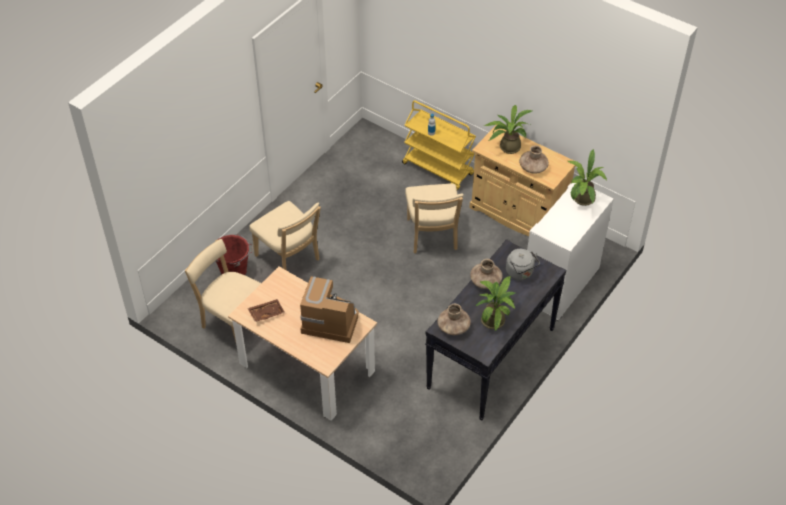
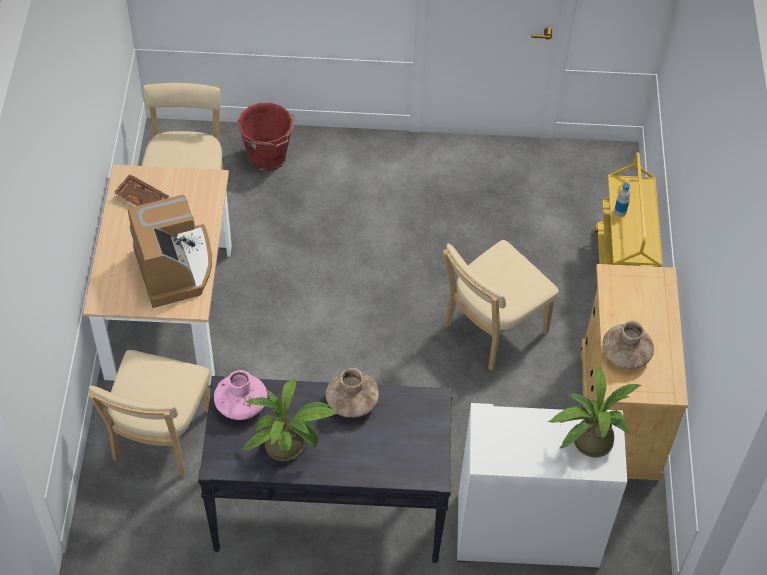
camera: 55 degrees right, 5 degrees up
(289, 259) = (329, 200): beige chair -> beige chair (160, 439)
(453, 327) = (241, 404): brown vase -> pink vase
(507, 147) = (639, 302): potted plant -> none
(520, 273) = (399, 437): grey kettle -> none

